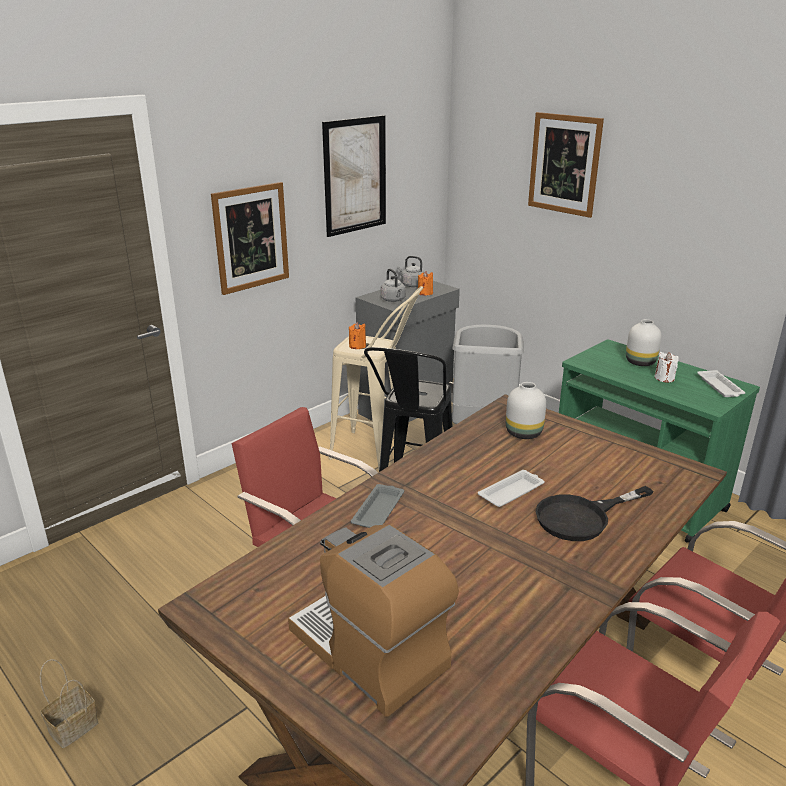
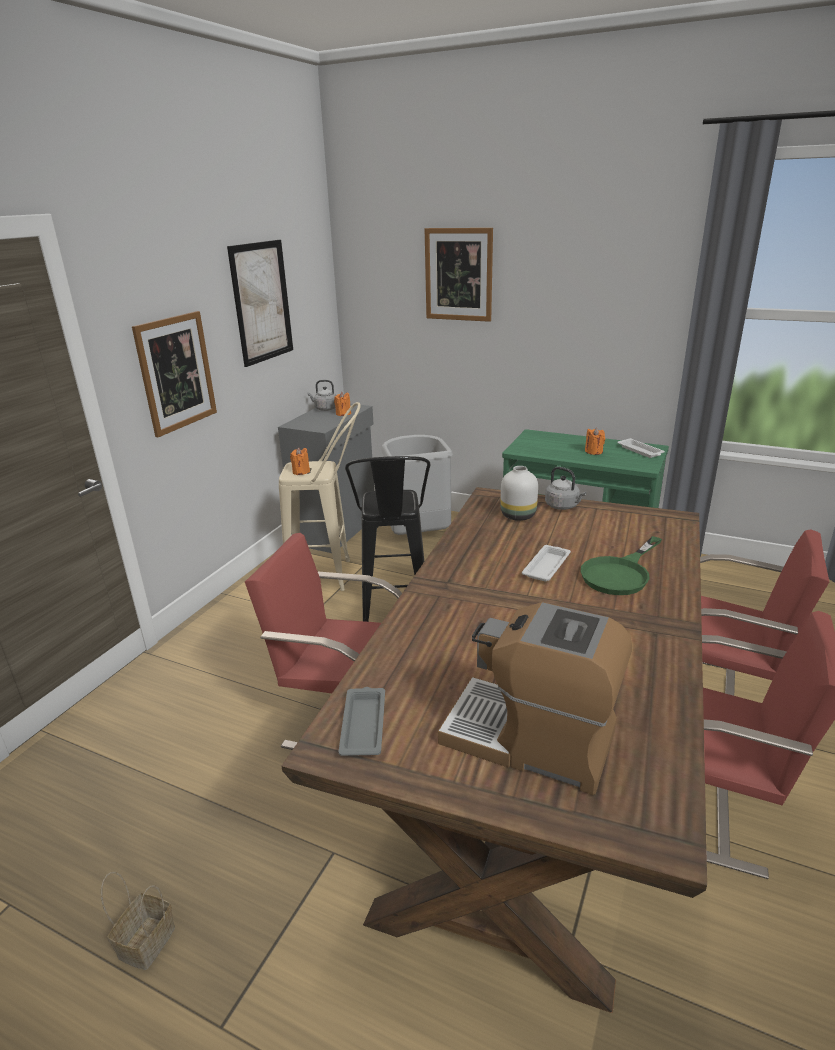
camera: 20 degrees left, 0 degrees up
(379, 510) = (440, 610): grey tray -> grey tray (363, 724)
(393, 300) = (317, 424): grey kettle -> grey kettle (563, 506)
(582, 517) = (620, 573): black frying pan -> green frying pan
(641, 362) = (566, 443): white vase -> none
(664, 378) = (593, 451): white candle -> orange candle

